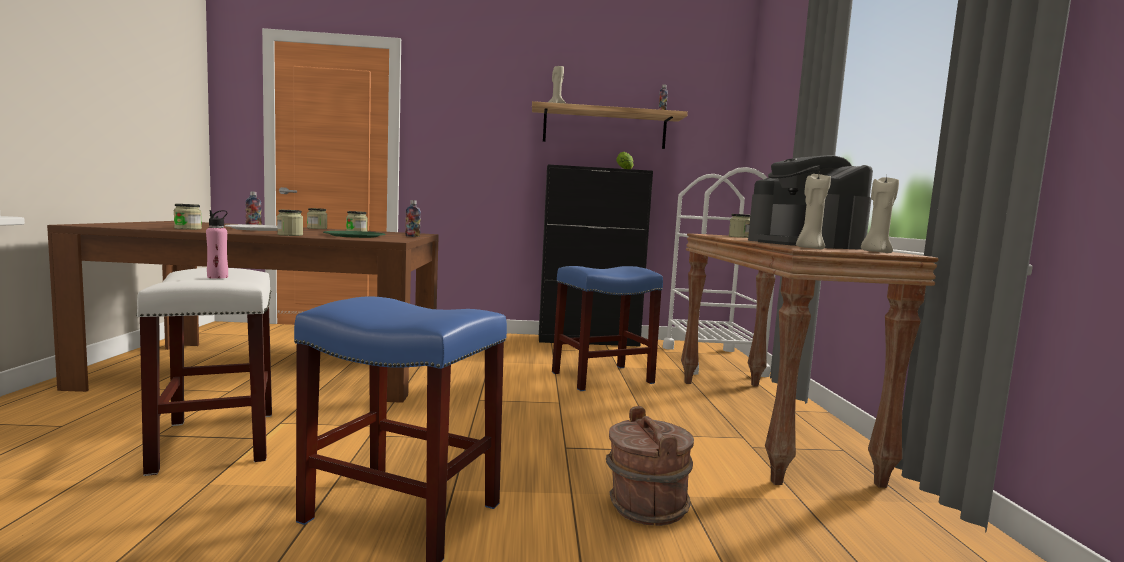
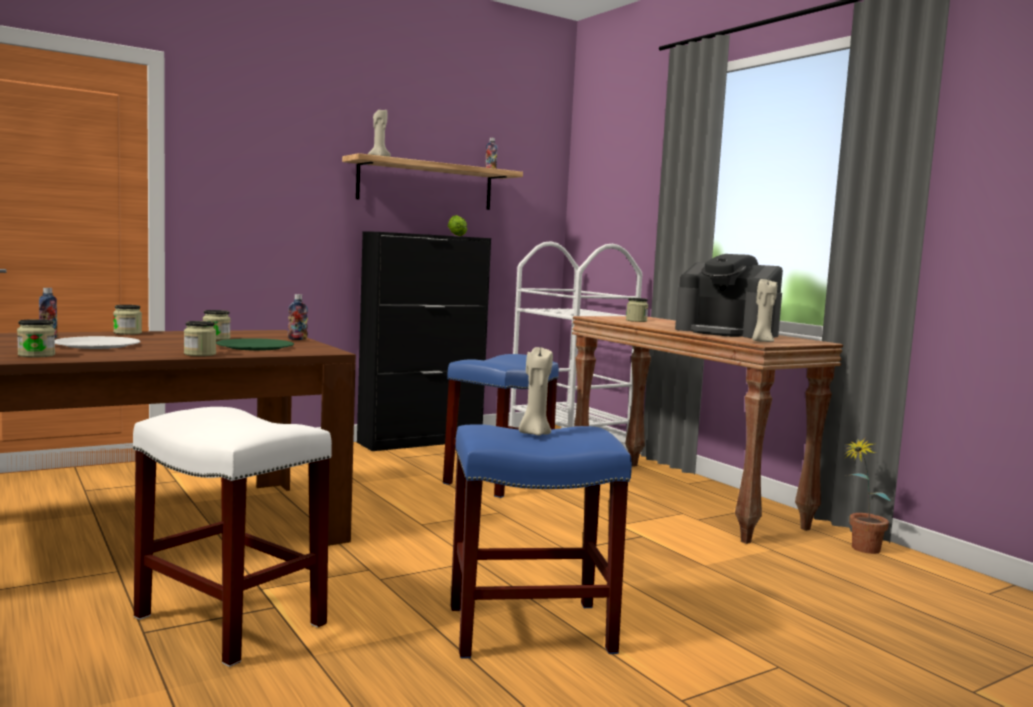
camera: 30 degrees left, 0 degrees up
(217, 277) = (242, 422): pink bottle -> none
(646, 506) = (688, 578): brown bucket -> none
(875, 252) = (801, 341): beige candle -> beige candle (534, 433)
(933, 529) = (860, 550): none -> potted plant

